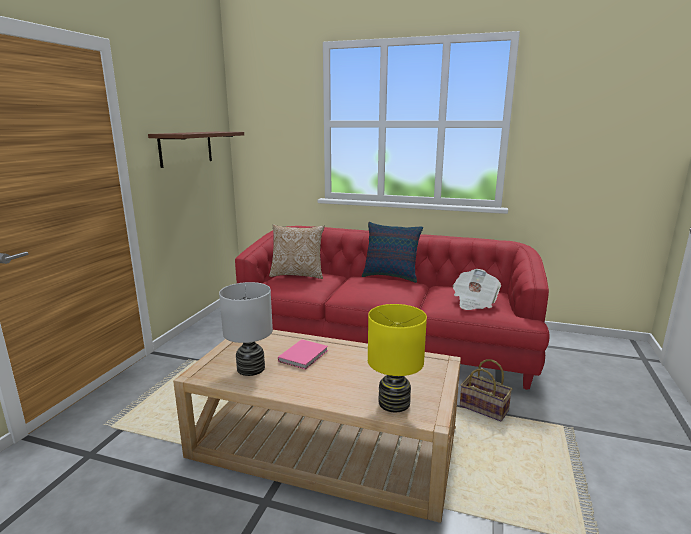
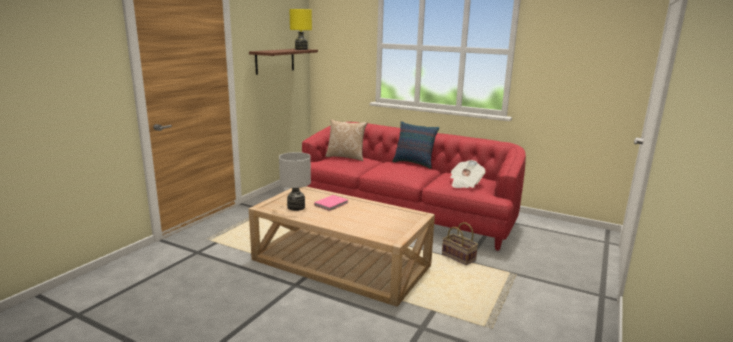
camera: 10 degrees right, 0 degrees up
(393, 403) = (375, 231): yellow table lamp -> yellow table lamp (301, 49)

